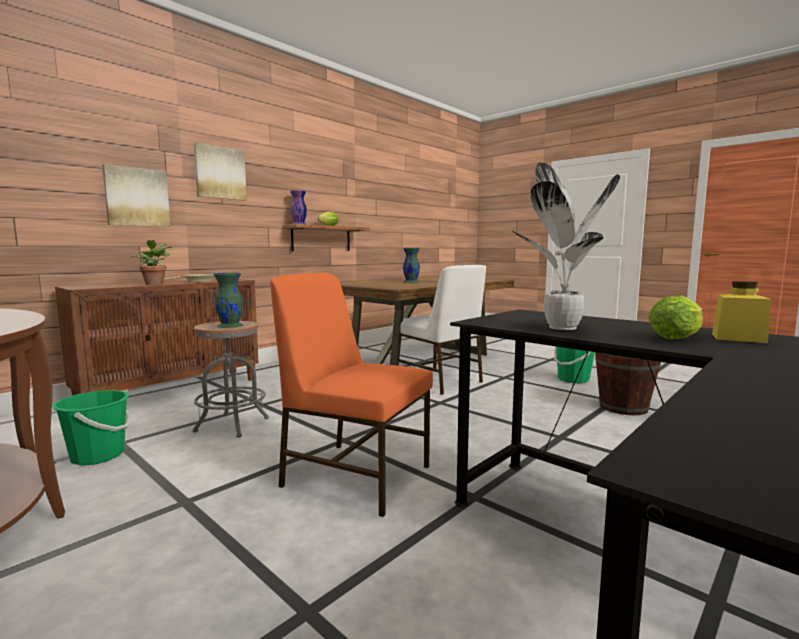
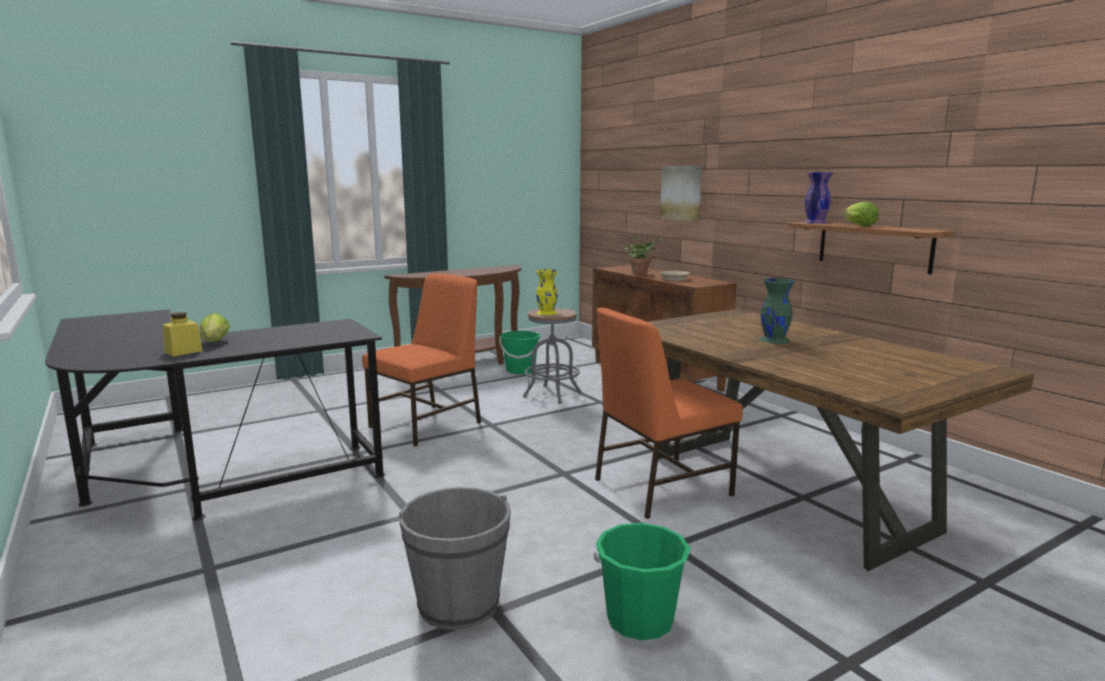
camera: 105 degrees right, 5 degrees up
(220, 173) = (747, 158): picture -> none
(230, 325) = (547, 313): green vase -> yellow vase
(438, 381) = (659, 487): white chair -> orange chair
(561, 327) = (288, 331): potted plant -> none
(623, 407) = (459, 605): brown bucket -> grey bucket

